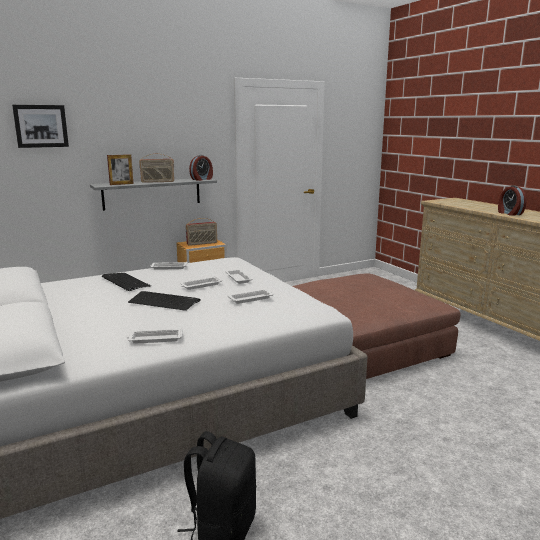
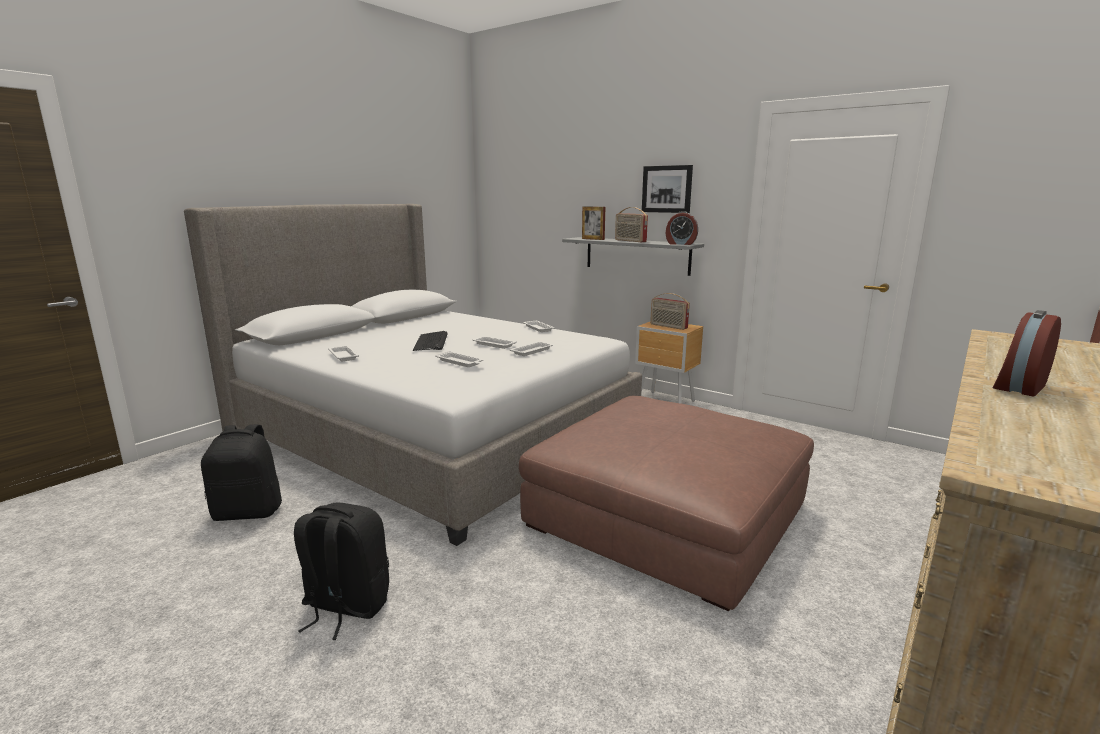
camera: 65 degrees right, 0 degrees up
(41, 126) = (548, 176): picture -> picture (667, 189)
(125, 282) = (477, 326): keyboard -> none
(413, 474) = (345, 607): none -> black backpack

